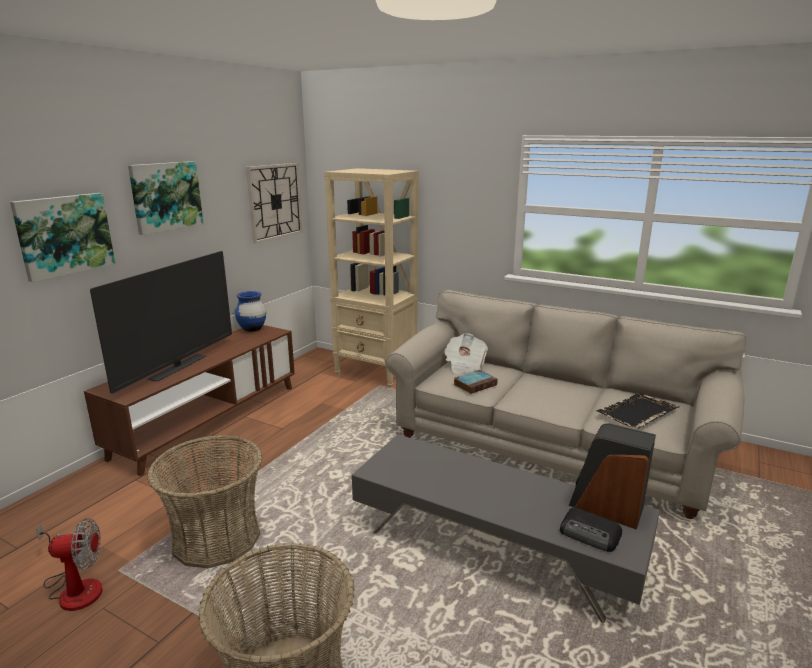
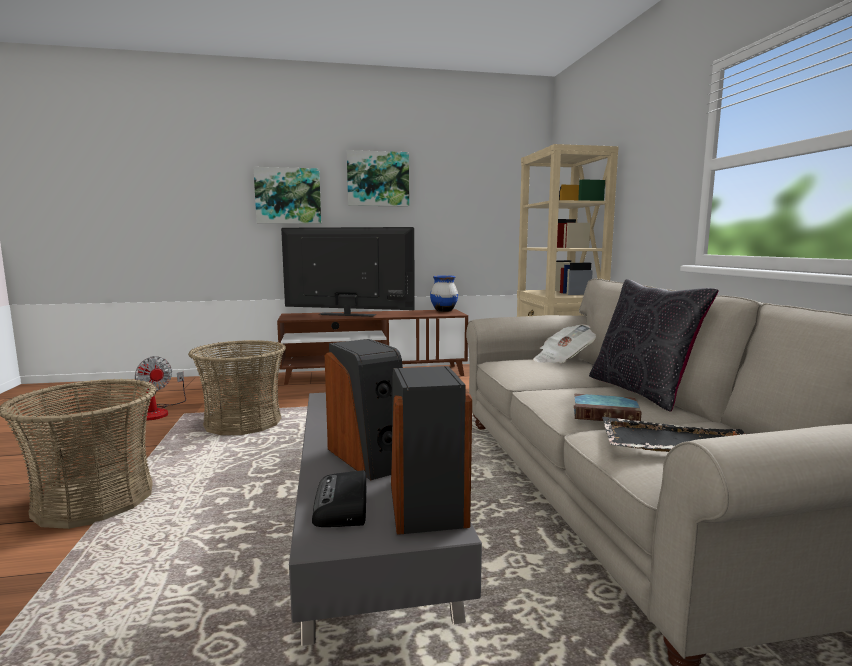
camera: 50 degrees right, 10 degrees down
(178, 367) = (347, 315): television -> television turned 150 degrees counterclockwise
(275, 201) = (501, 199): wall clock -> none
(475, 384) = (530, 370): book -> book (606, 414)
(525, 499) = (370, 457): none -> speaker
(546, 378) = (641, 391): none -> black pillow

